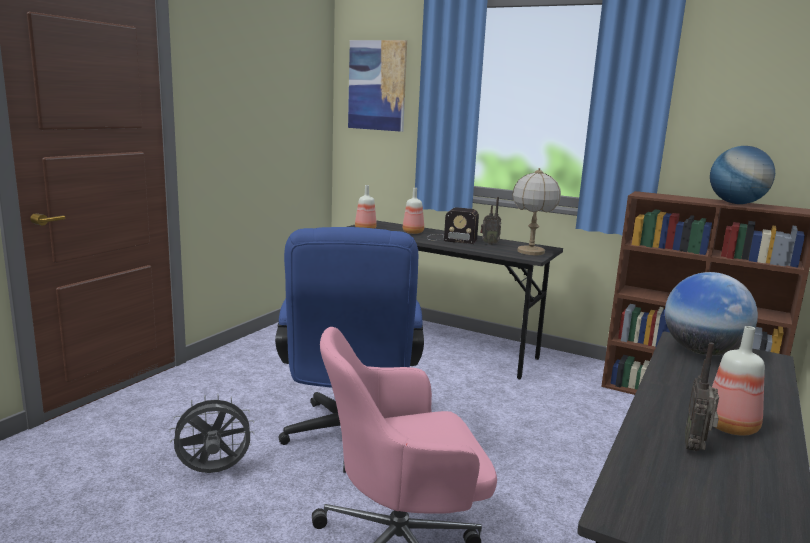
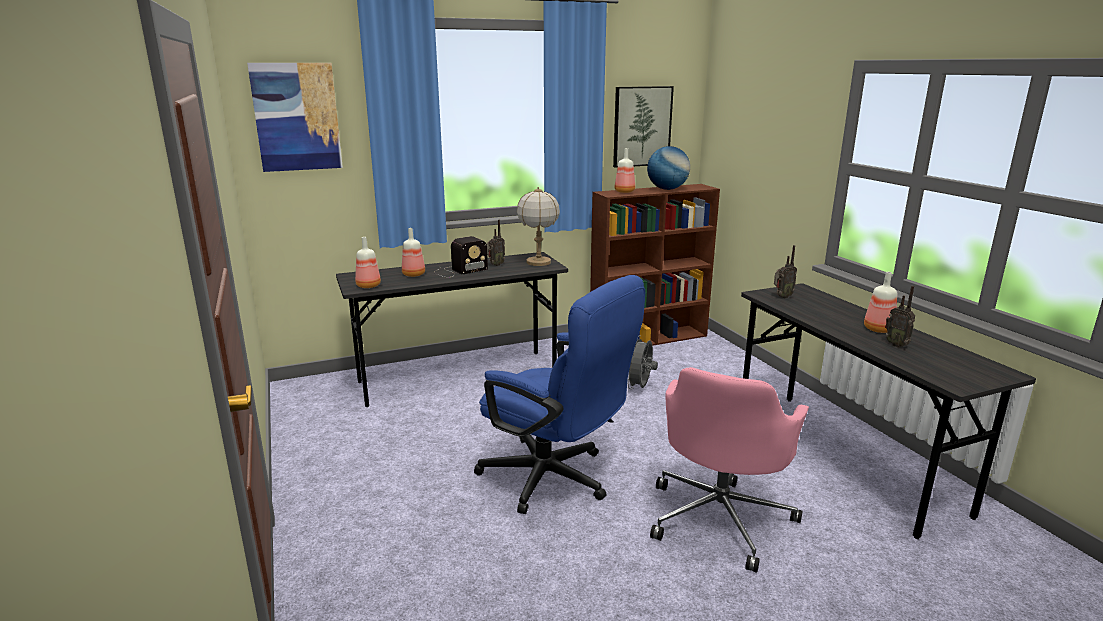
camera: 50 degrees left, 5 degrees up
(213, 472) = (529, 567): grey fan -> grey fan (640, 387)
(670, 196) = (625, 192): none -> bottle
(702, 352) = (782, 297): globe -> radio
(740, 122) = (641, 126): none -> picture

